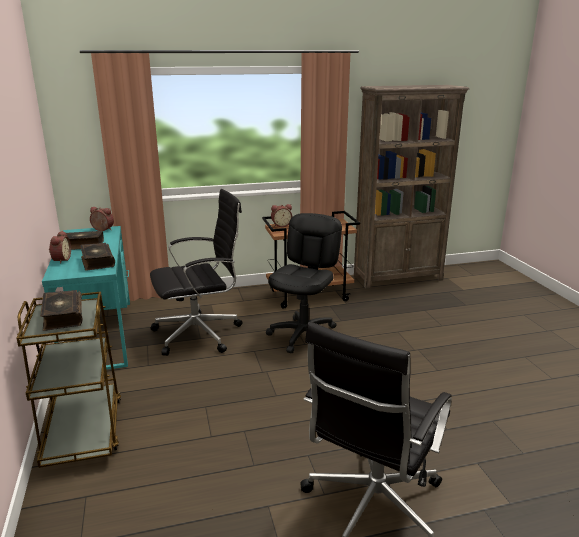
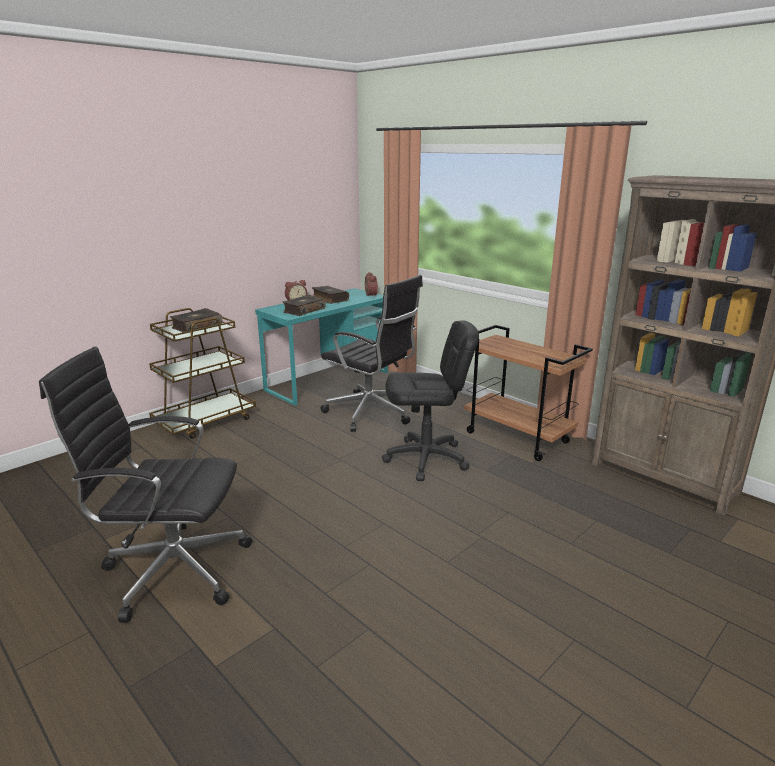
camera: 60 degrees right, 0 degrees up
(281, 225) = (504, 340): alarm clock -> none

